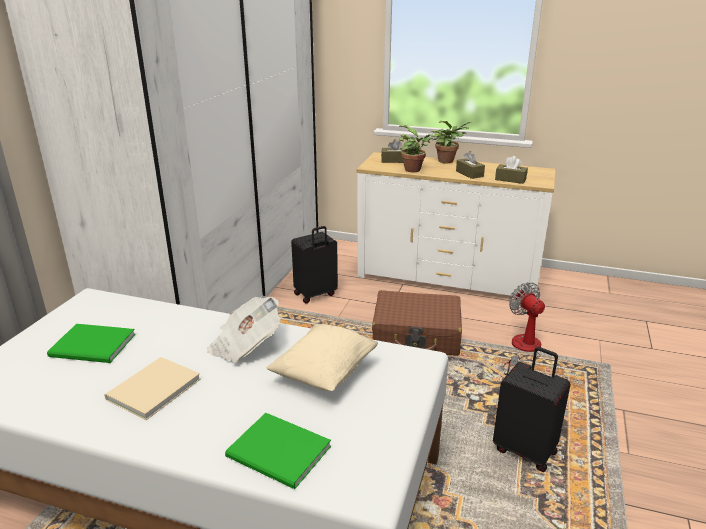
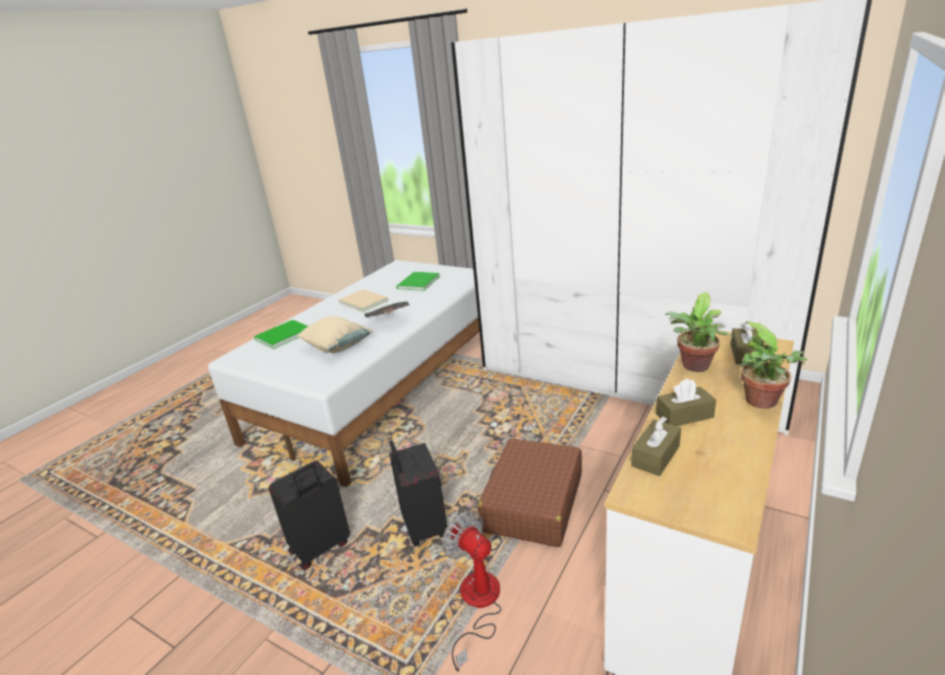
camera: 105 degrees right, 0 degrees up
(315, 295) = (631, 431): black suitcase -> black suitcase (423, 527)
(523, 350) = (477, 604): fan -> fan turned 120 degrees counterclockwise

